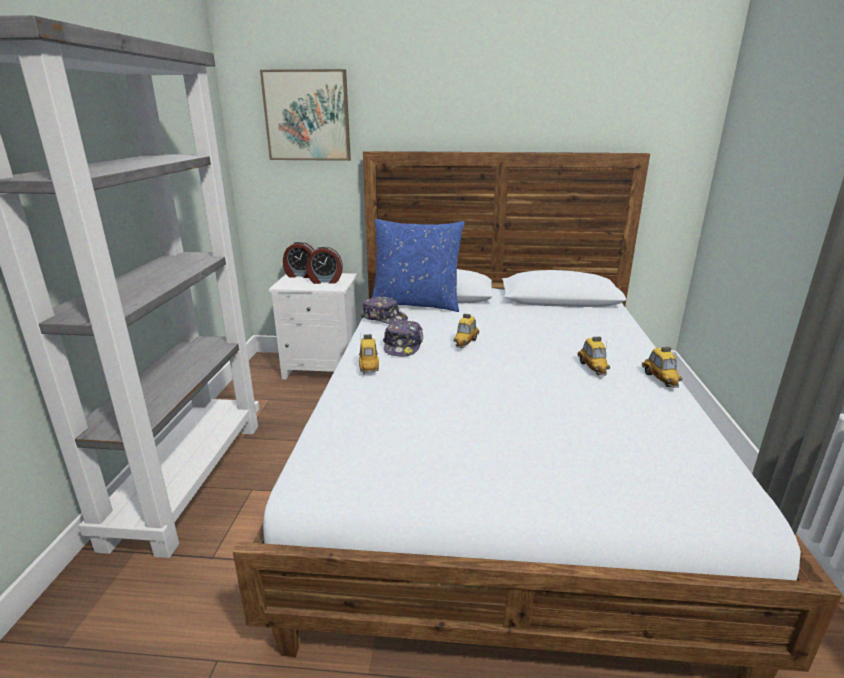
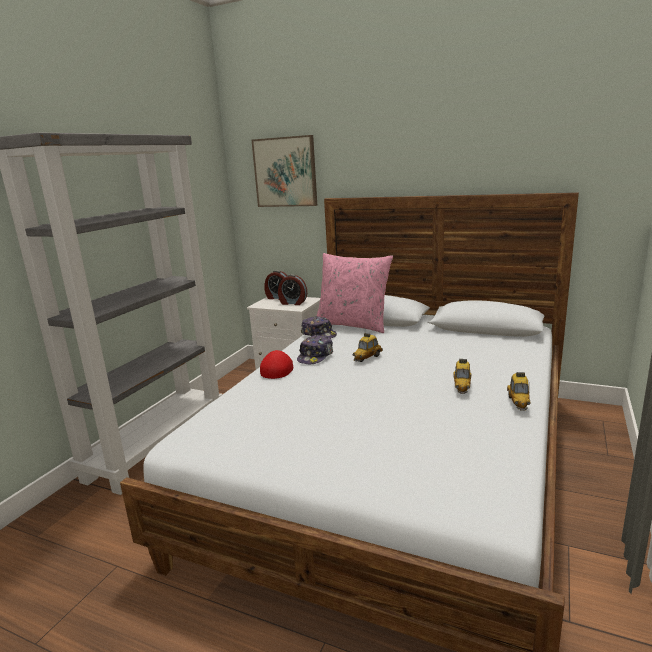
camera: 20 degrees right, 5 degrees down
(369, 365) = (278, 369): toy car -> red cap
(416, 304) = (353, 325): blue pillow -> pink pillow

